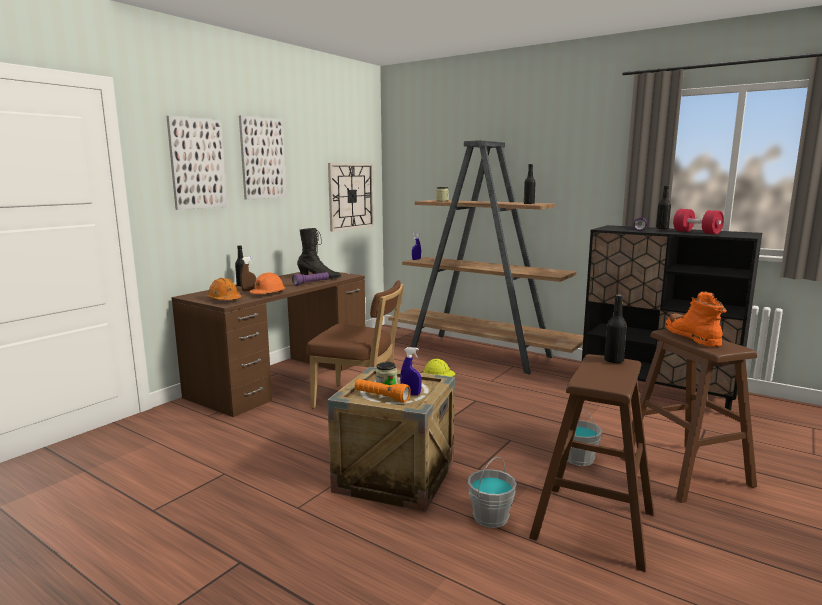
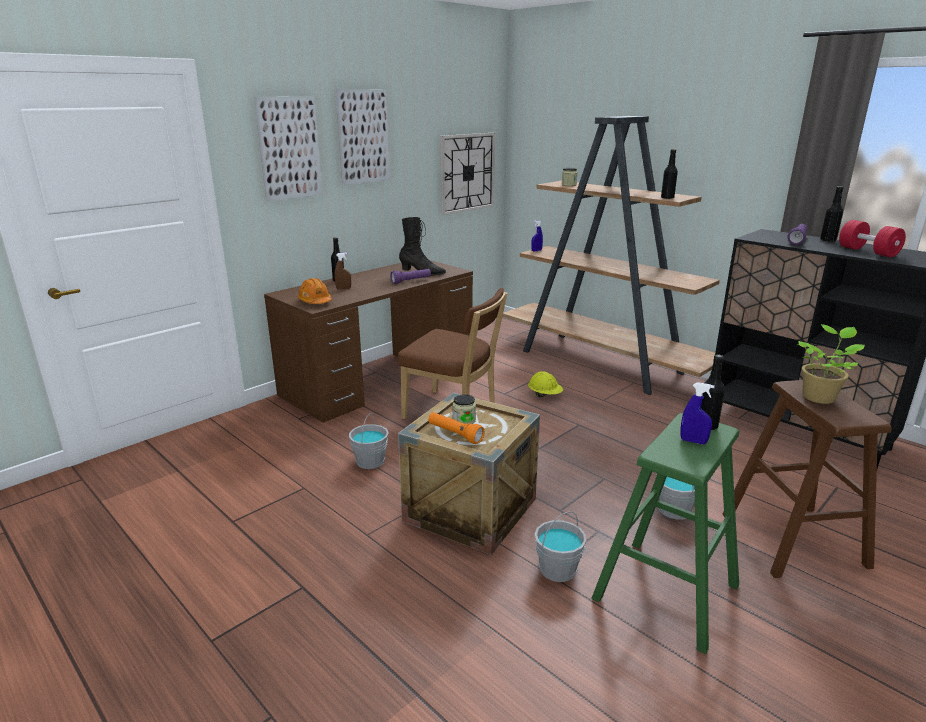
camera: 10 degrees right, 10 degrees up
(268, 293) = (361, 295): orange hard hat -> none
(287, 445) = (370, 461): none -> grey bucket
(410, 394) = (486, 433): blue spray bottle -> blue spray bottle (693, 441)
(593, 524) = (666, 591): brown stool -> green stool
(692, 337) = (819, 397): orange boot -> potted plant

